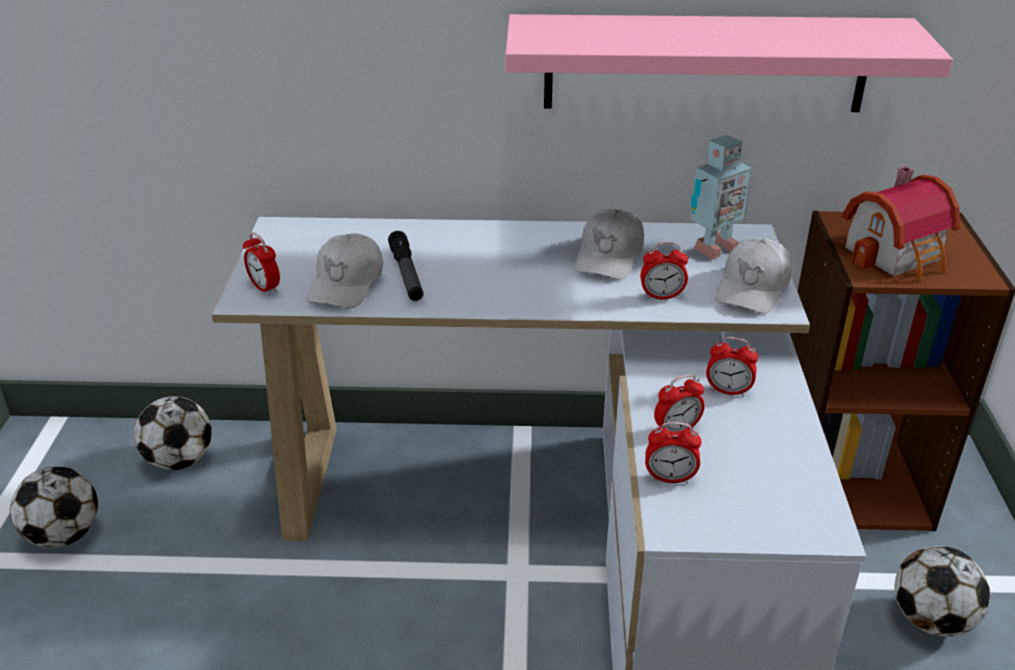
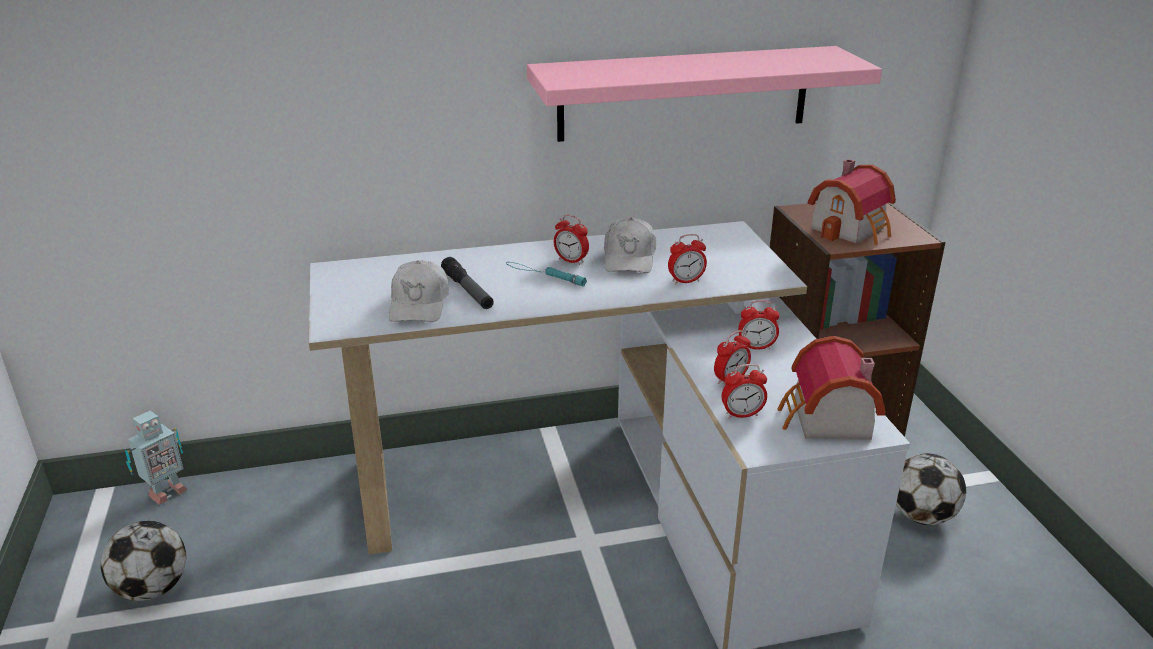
camera: 15 degrees left, 5 degrees down
(179, 460) = (243, 505): football -> none
(265, 288) = (347, 316): alarm clock -> alarm clock (571, 260)
(501, 265) = (544, 274): none -> turquoise flashlight
(712, 248) = (707, 242): toy robot -> toy robot (165, 492)
(753, 288) = (752, 266): white cap -> none
(770, 505) = (826, 421): none -> toy house

